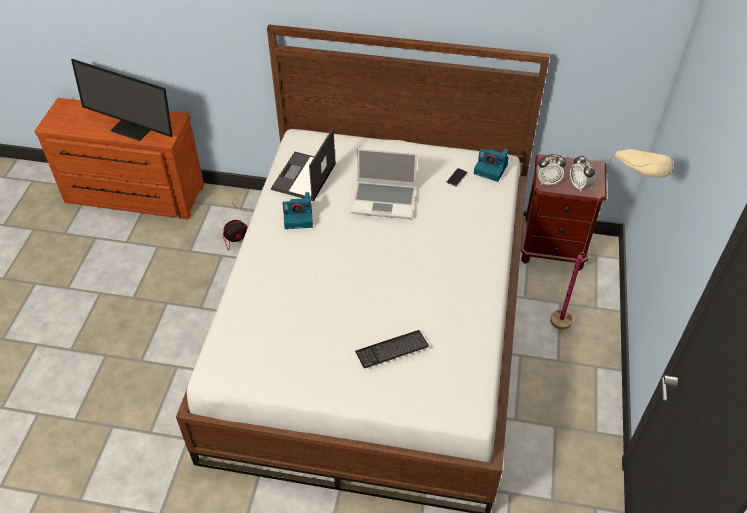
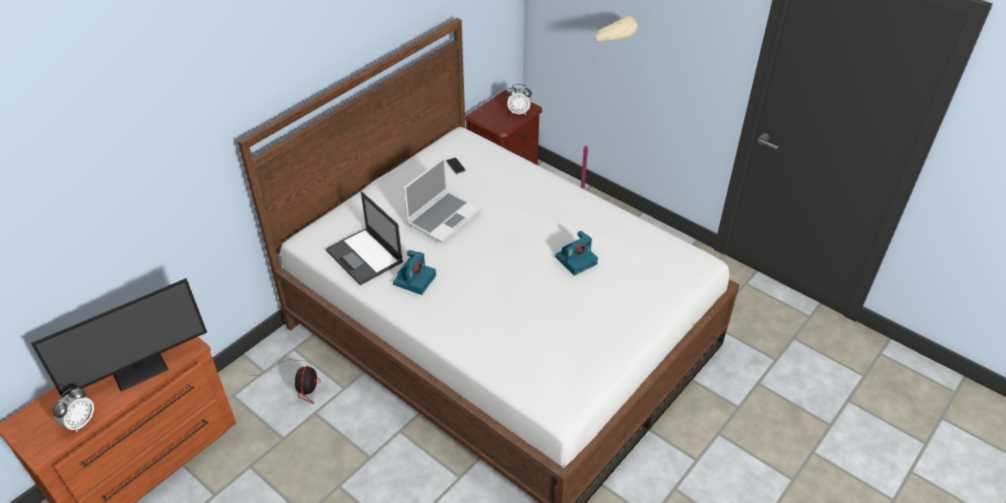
camera: 60 degrees left, 5 degrees down
(392, 350) = (614, 281): keyboard -> none
(491, 169) = (464, 143): camera -> camera (576, 259)
(547, 181) = (500, 125): alarm clock -> alarm clock (80, 422)

